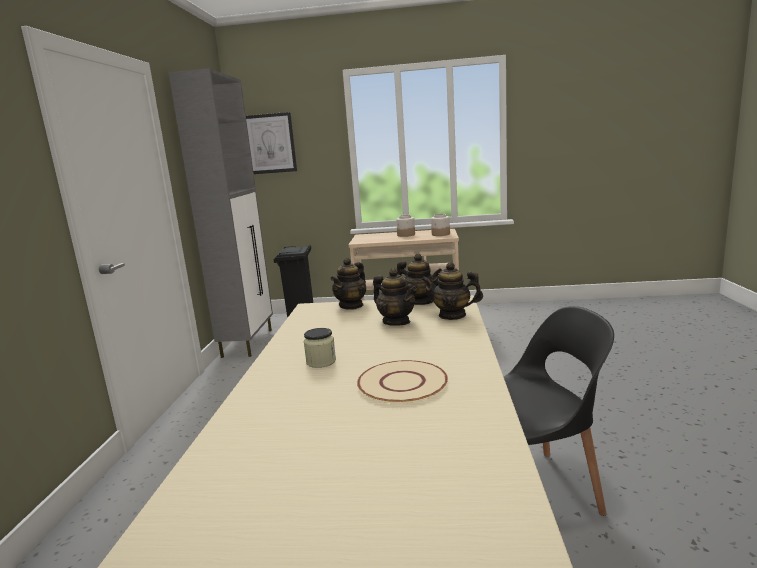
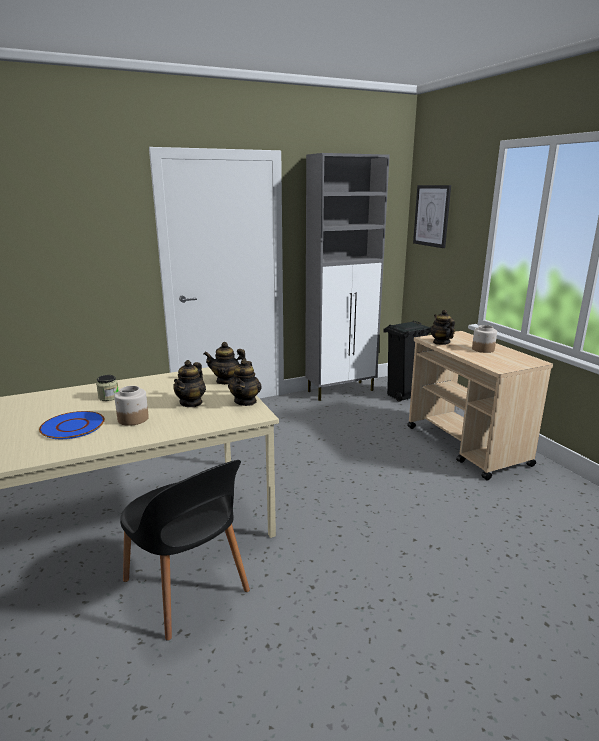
camera: 60 degrees right, 5 degrees up
(403, 383) = (72, 426): beige plate -> blue plate
(440, 234) = (506, 363): jar -> jar (132, 419)
(452, 315) = (213, 419): teapot -> teapot (441, 342)

